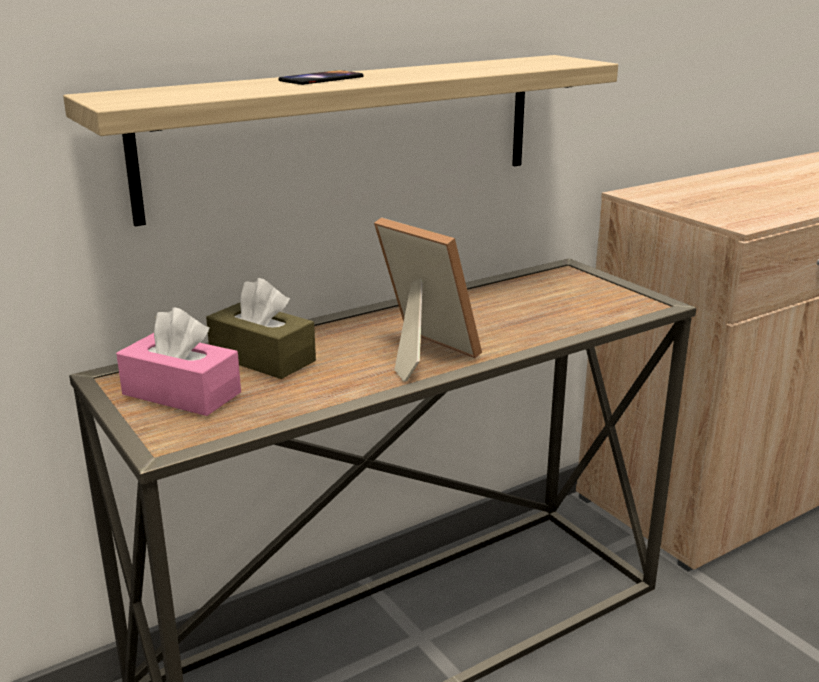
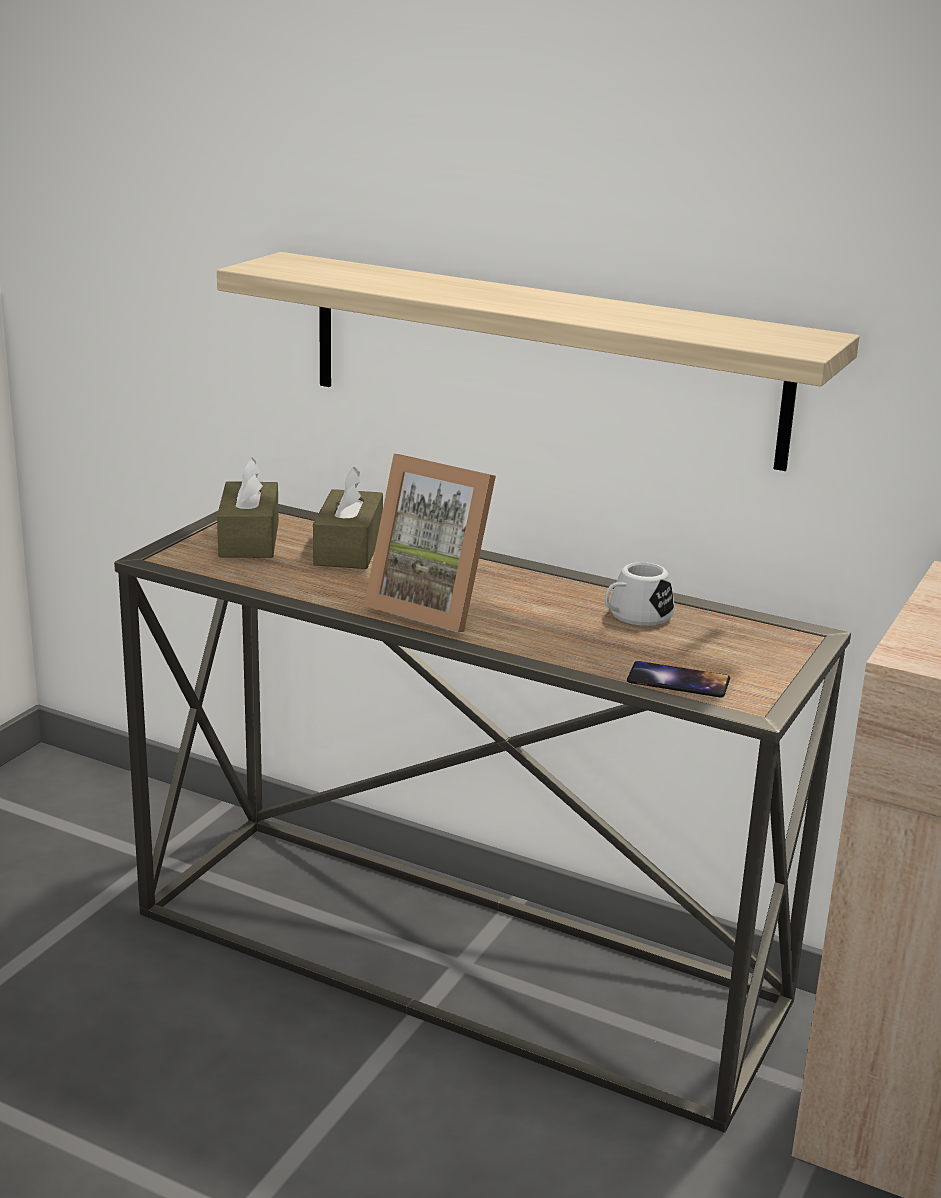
camera: 60 degrees right, 0 degrees up
(181, 393) = (249, 539): pink tissue box -> brown tissue box
(321, 79) = (470, 289): phone -> phone (678, 680)
(419, 353) = (434, 606): picture frame -> picture frame turned 105 degrees clockwise
(496, 301) = (634, 617): none -> white mug

